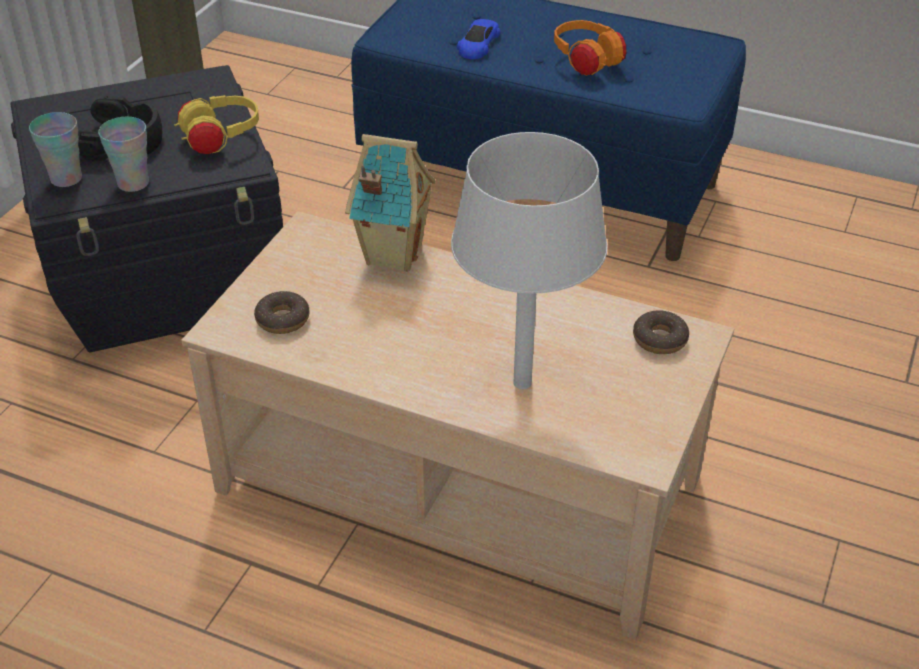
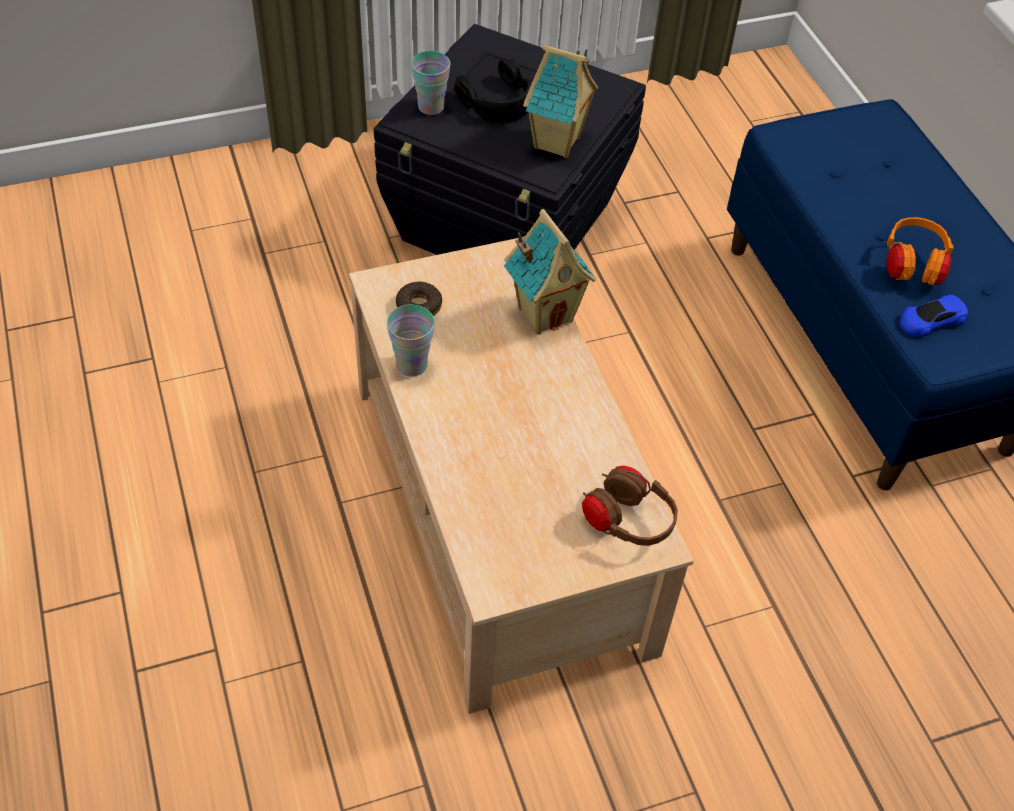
camera: 45 degrees right, 10 degrees up
(133, 183) = (463, 139): cup -> cup (411, 365)
(220, 140) = (558, 143): yellow headphones -> toy house
(478, 44) = (846, 189): blue toy car -> blue toy car (931, 320)
(522, 382) = (495, 471): grey table lamp -> none
(660, 339) = (627, 522): donut -> brown headphones

